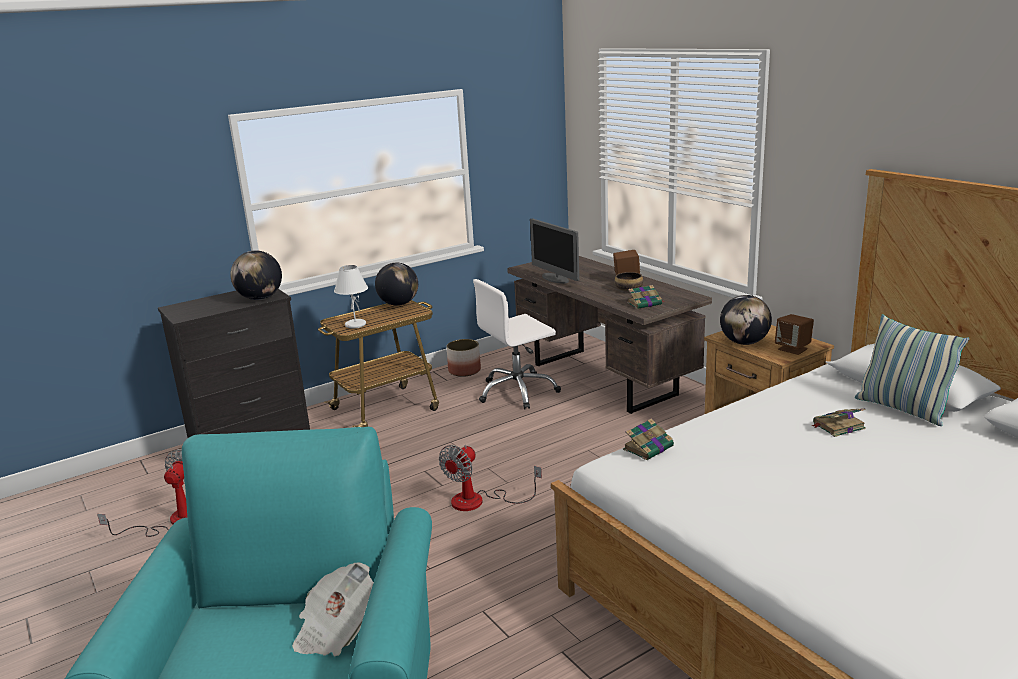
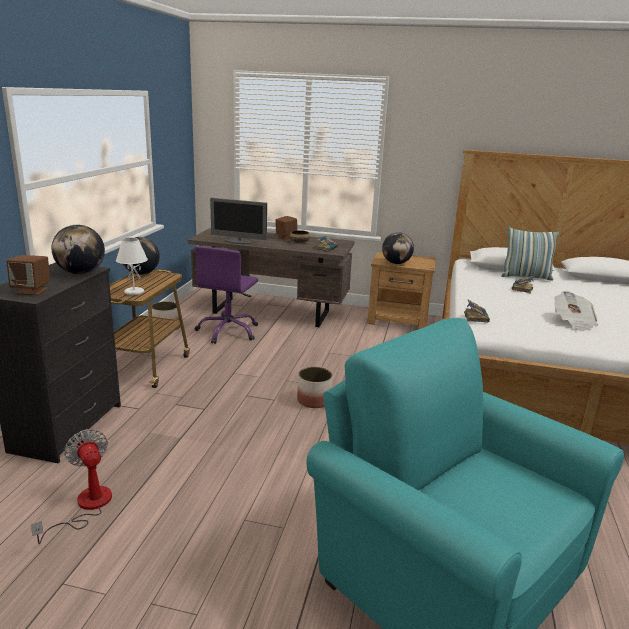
camera: 45 degrees left, 0 degrees up
(337, 630) = (501, 469): newspaper -> newspaper (573, 322)
(479, 501) = (314, 400): fan -> planter
(518, 392) = (228, 331): white office chair -> purple office chair
(793, 349) = (423, 262): brown speaker -> brown speaker (32, 291)

